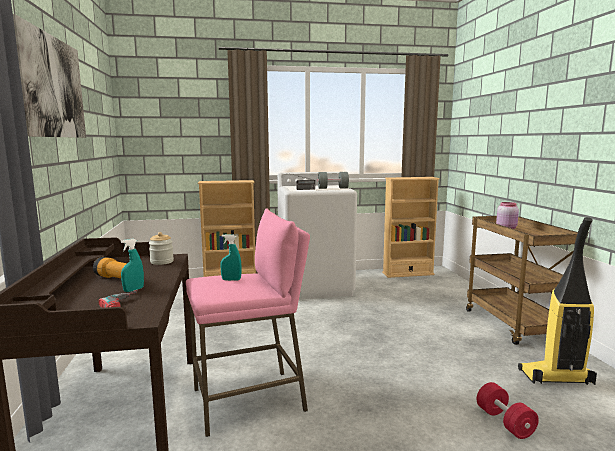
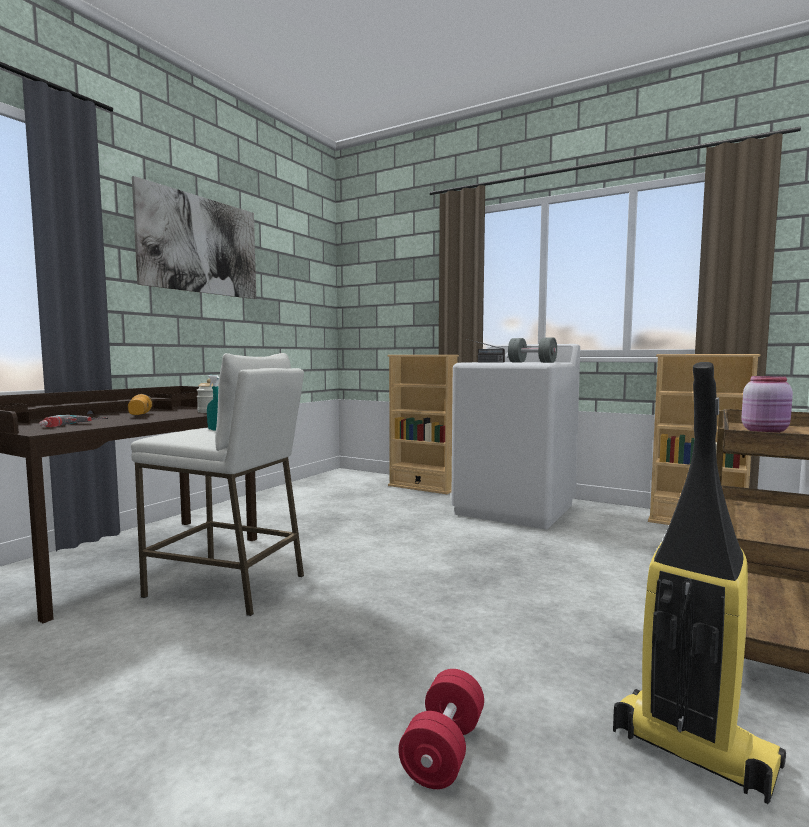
camera: 40 degrees right, 5 degrees down
(133, 290) = (116, 420): turquoise spray bottle -> none
(249, 400) = (228, 586): pink stool -> white stool

